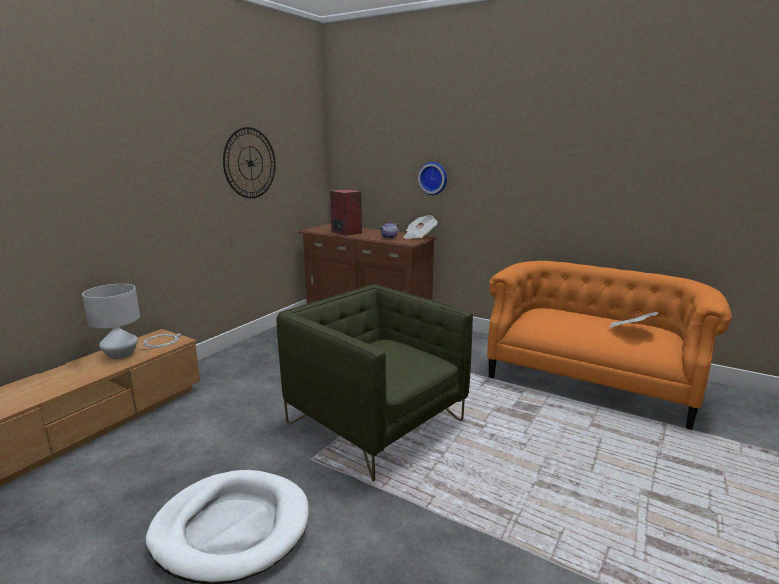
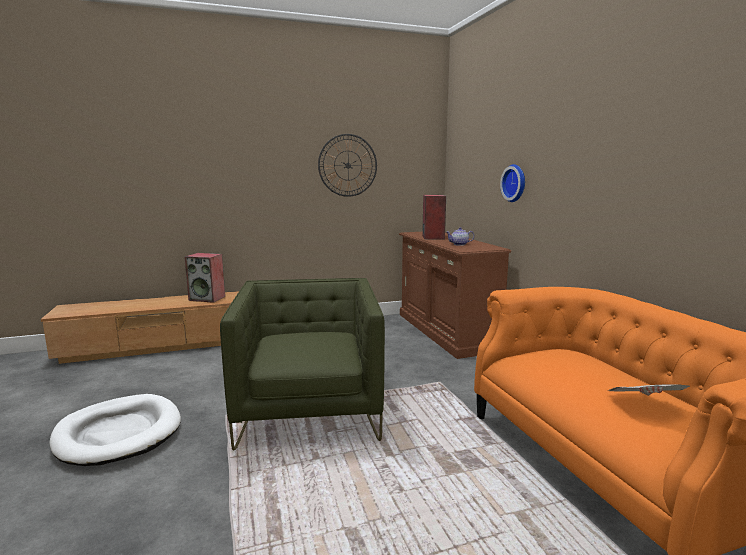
camera: 40 degrees right, 5 degrees down
(137, 349) = (207, 298): white table lamp -> speaker
(419, 236) = (491, 247): newspaper -> none

